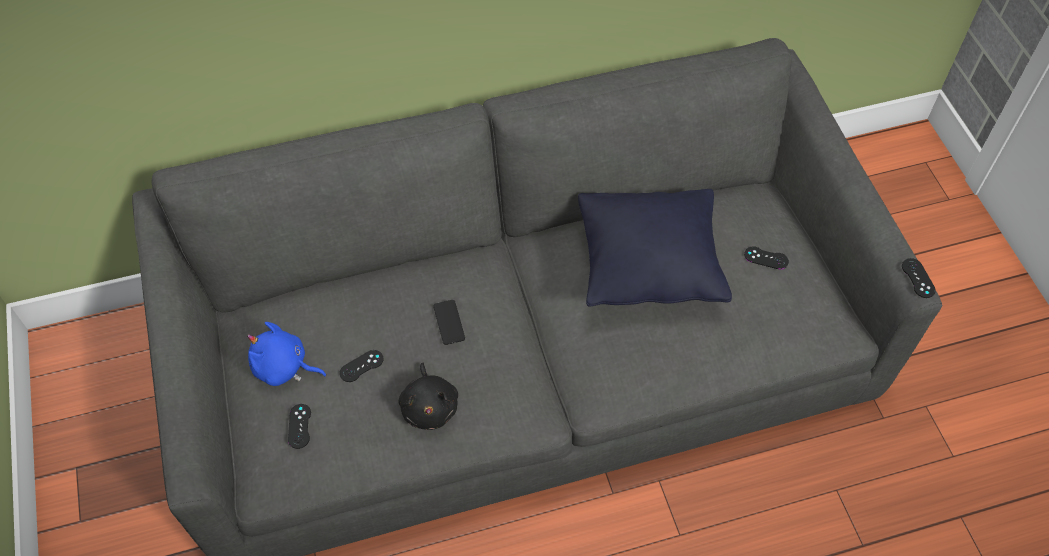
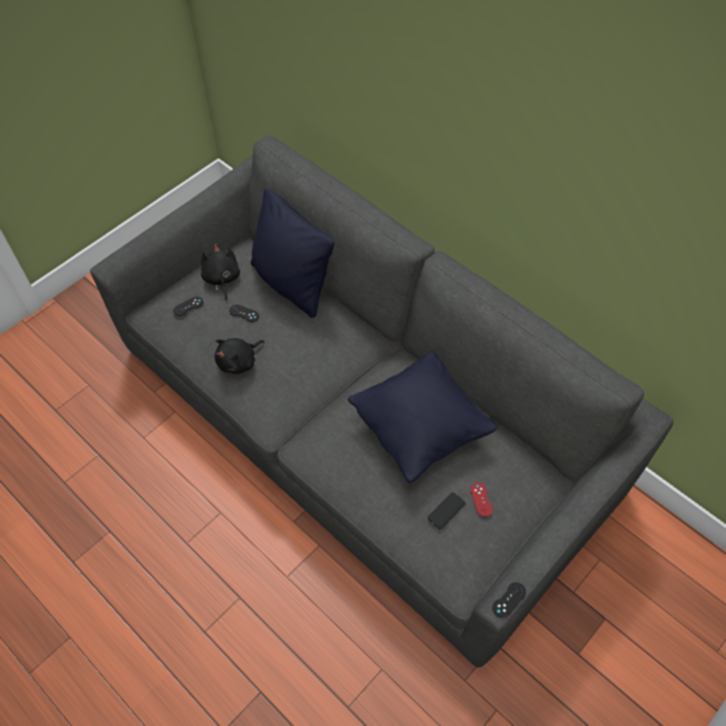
camera: 60 degrees right, 0 degrees up
(283, 367) = (221, 279): blue plush toy -> black plush toy
(352, 294) = (292, 283): none -> black pillow
(449, 322) = (302, 340): phone -> phone (446, 511)
(766, 258) = (481, 499): black game controller -> red game controller

